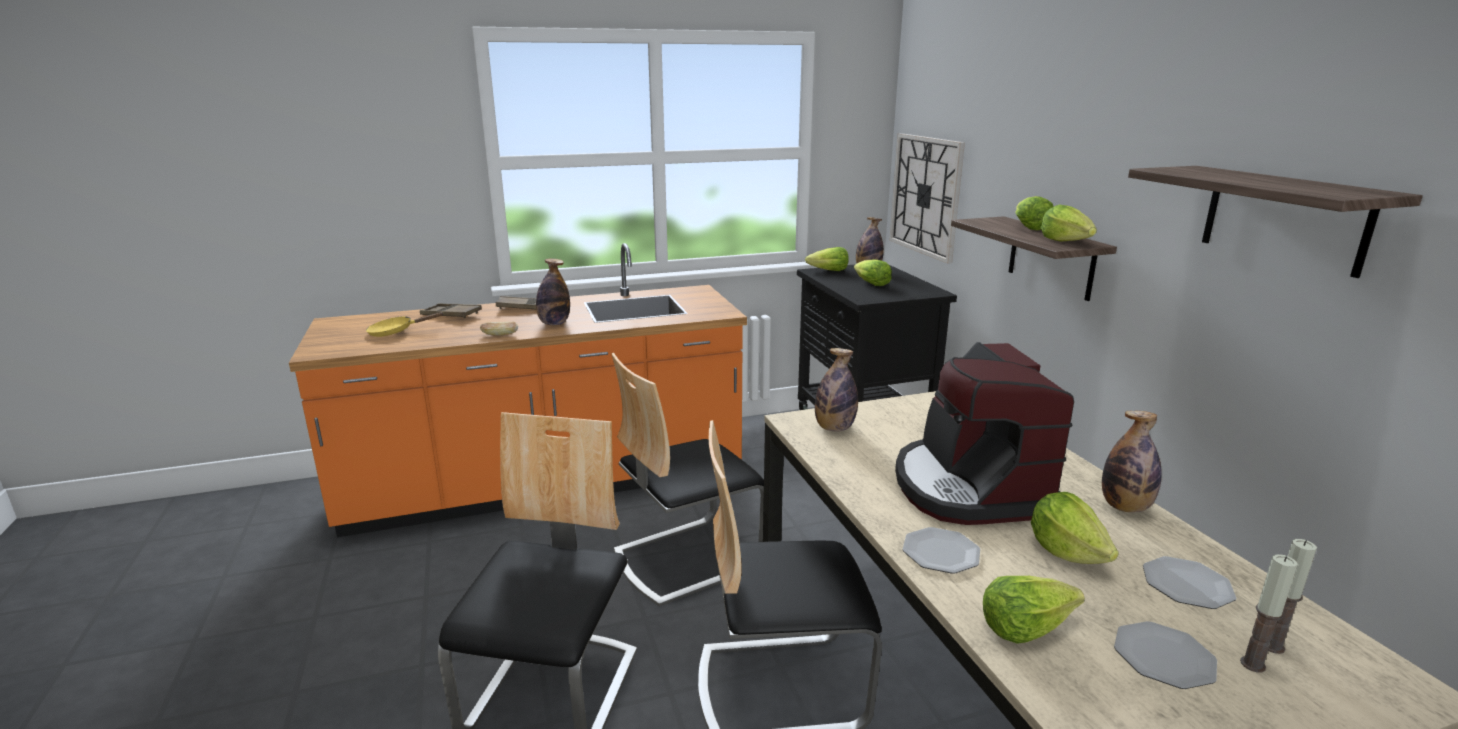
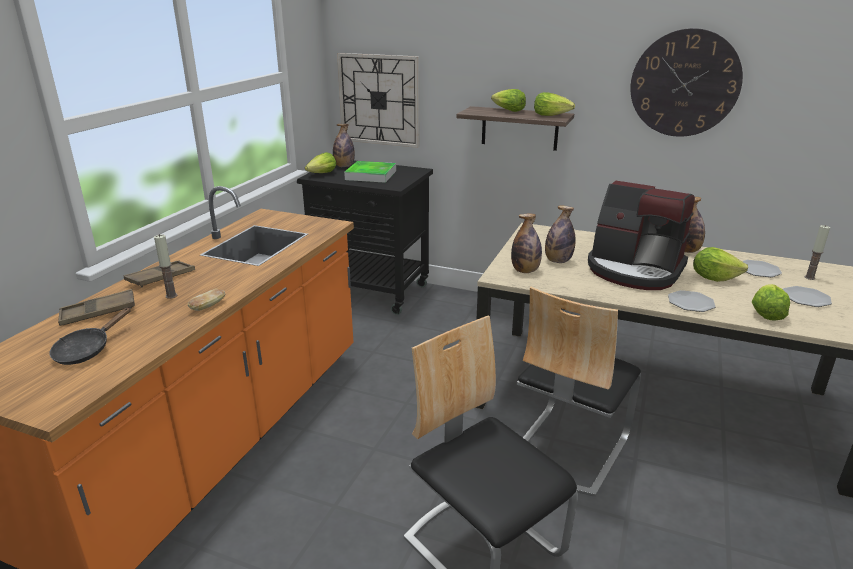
camera: 50 degrees left, 5 degrees up
(396, 332) = (87, 350): yellow frying pan -> black frying pan
(554, 323) = (228, 279): bottle -> bottle (558, 261)
(686, 558) = (409, 422): chair -> none
(870, 284) = (371, 175): lettuce -> tray
(1252, 664) = (819, 286): candle -> candle (171, 296)
(1284, 219) = (684, 83): shelf -> wall clock

